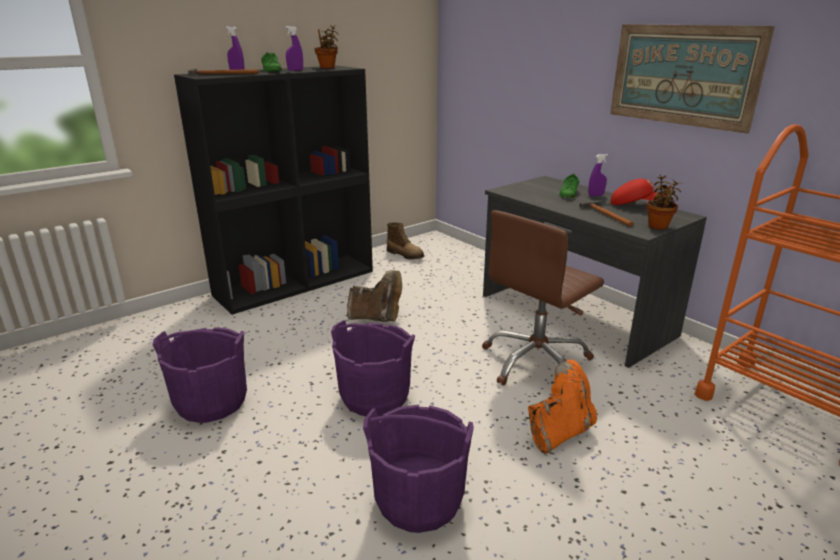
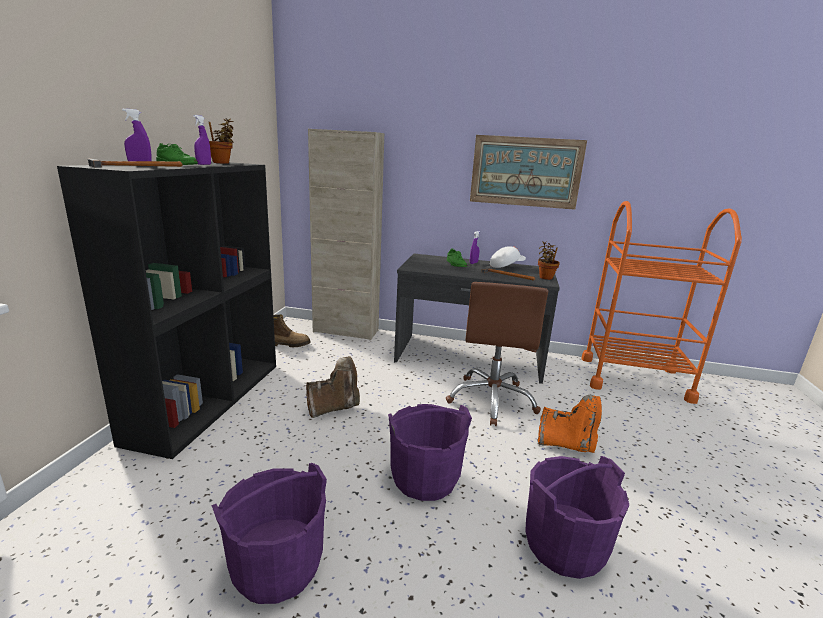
camera: 40 degrees left, 5 degrees down
(474, 255) = (346, 331): none -> beige cabinet
(559, 432) = (568, 444): orange boot -> orange boot turned 90 degrees clockwise
(634, 205) = (506, 266): red cap -> white cap

